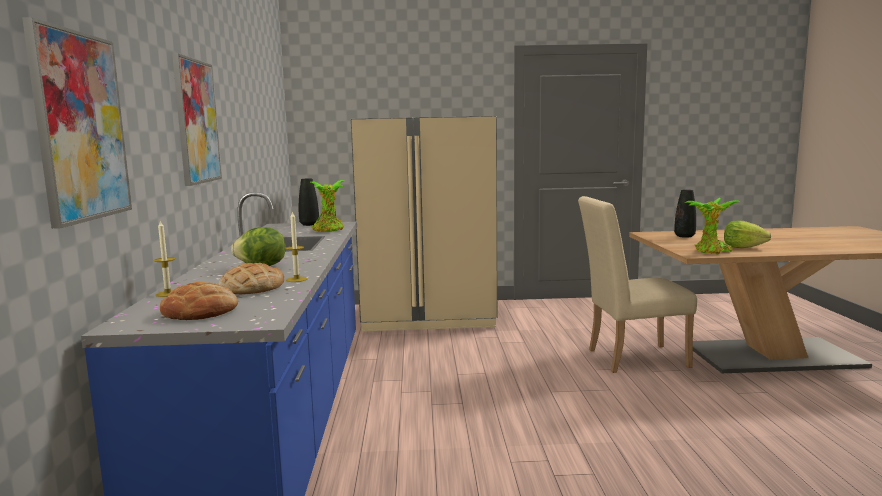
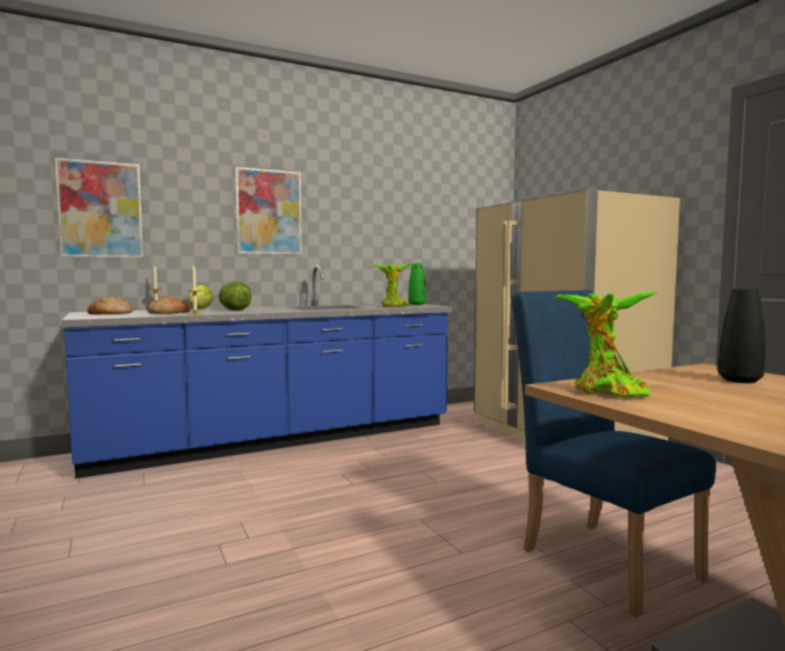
camera: 65 degrees right, 5 degrees down
(309, 224) = (417, 304): black vase -> green vase
(630, 358) = (600, 557): beige chair -> blue chair
(743, 247) = (707, 405): lettuce -> lettuce (199, 309)

